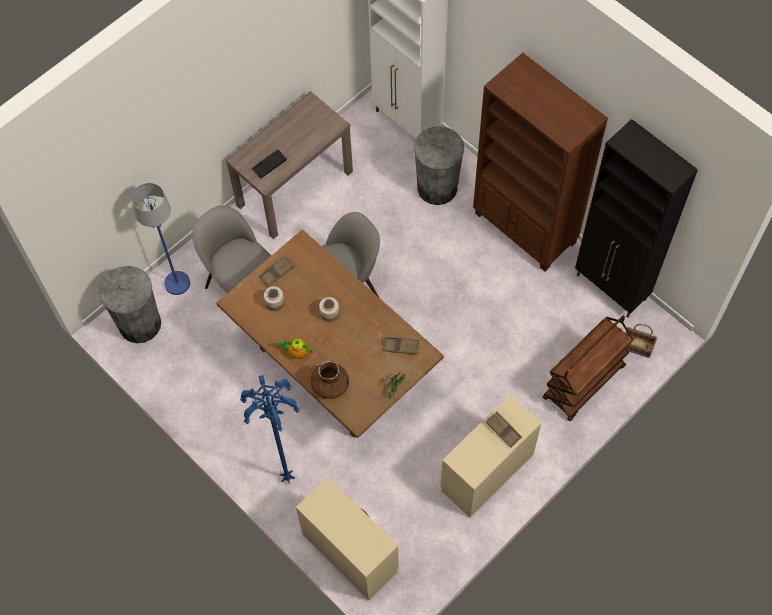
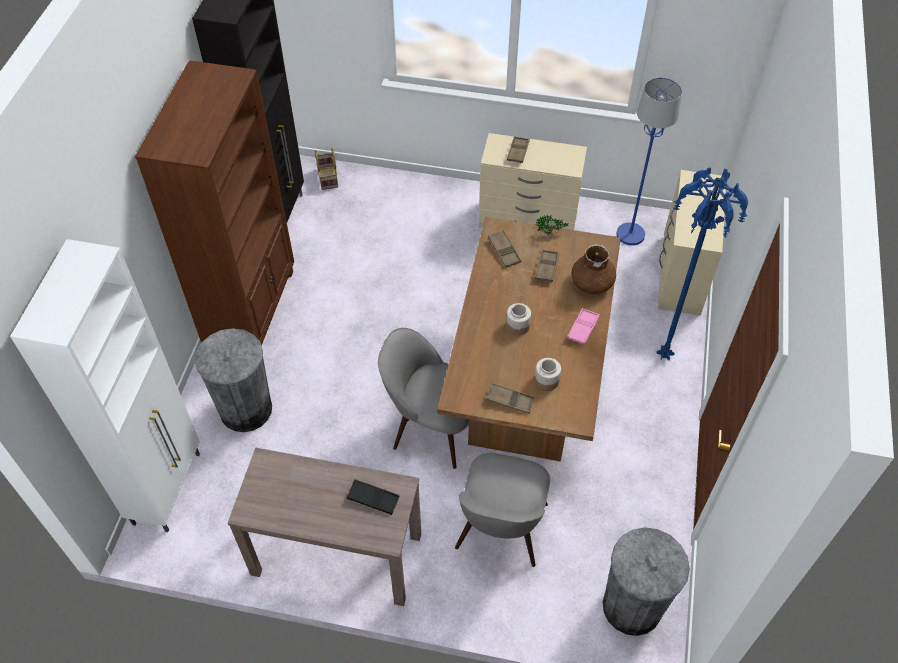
camera: 125 degrees left, 10 degrees down
(177, 283) = (552, 601): blue floor lamp -> blue floor lamp (630, 235)
(297, 352) = (583, 328): teapot -> pink tray
(365, 364) = (546, 268): none -> brown tray
(584, 383) = (391, 196): brown cart -> none

